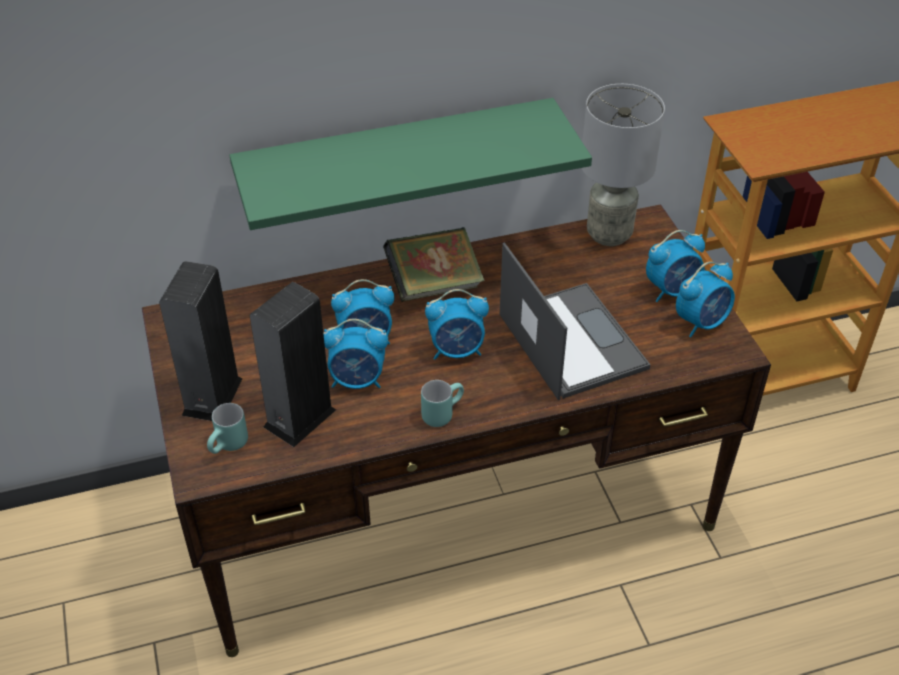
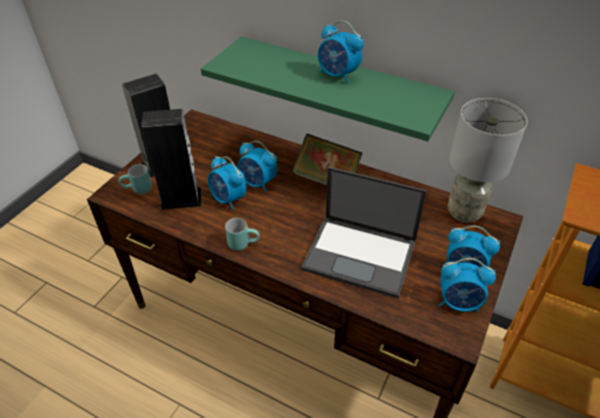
camera: 45 degrees right, 0 degrees up
(457, 350) = (293, 218): alarm clock -> alarm clock (338, 75)
(570, 340) = (361, 255): laptop -> laptop turned 90 degrees clockwise

